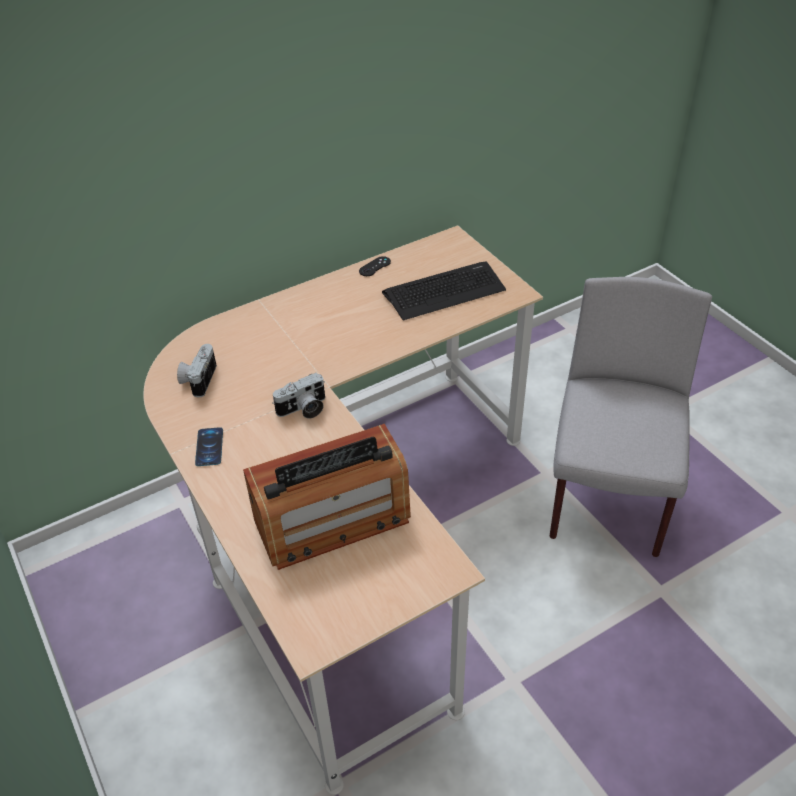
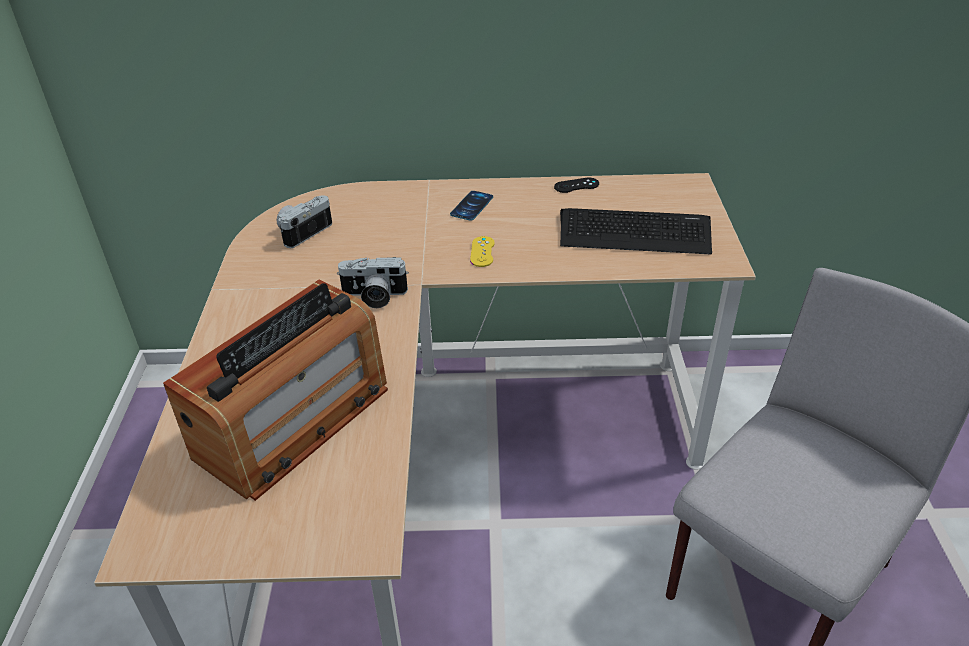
camera: 30 degrees right, 5 degrees down
(209, 447) = (251, 297): phone -> phone (472, 206)
(332, 520) = (294, 422): radio -> radio turned 60 degrees counterclockwise
(351, 345) = (482, 252): none -> yellow game controller

